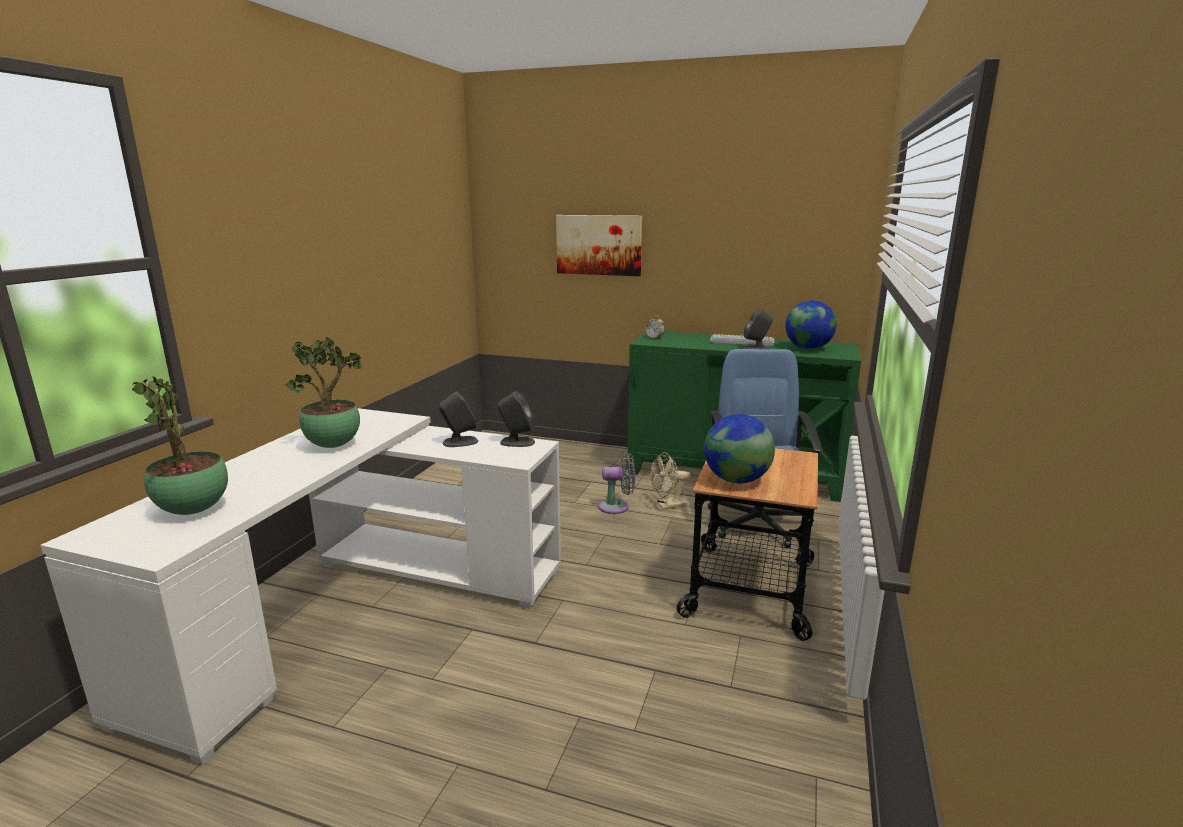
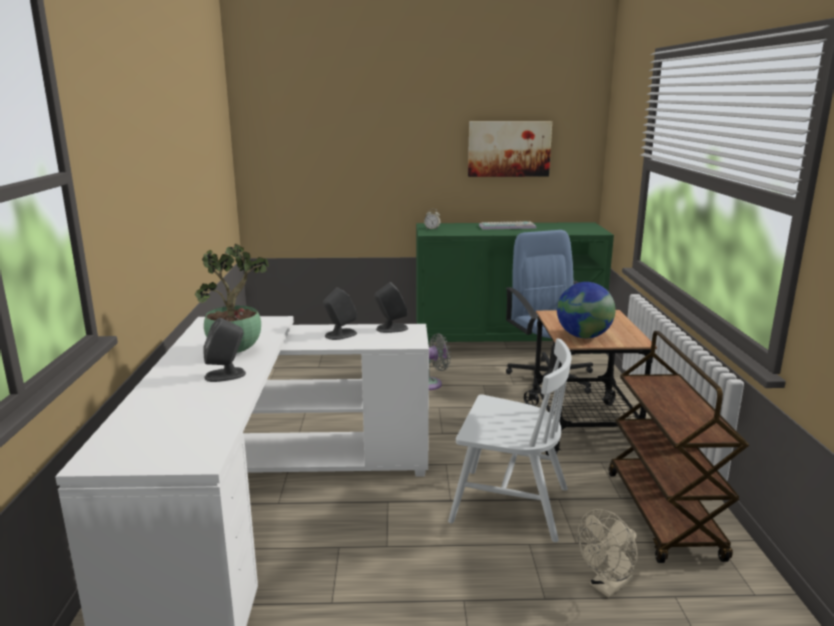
camera: 20 degrees left, 0 degrees up
(194, 511) = (179, 423): potted plant -> none
(593, 663) = (509, 504): none -> white chair
(599, 245) = (367, 146): picture -> picture (509, 149)
(667, 506) = (472, 376): beige fan -> beige fan (607, 586)
(756, 348) = (525, 231): grey speaker -> grey speaker (226, 375)
(769, 723) = (663, 515): none -> brown cart
(808, 348) = (564, 229): globe -> none

